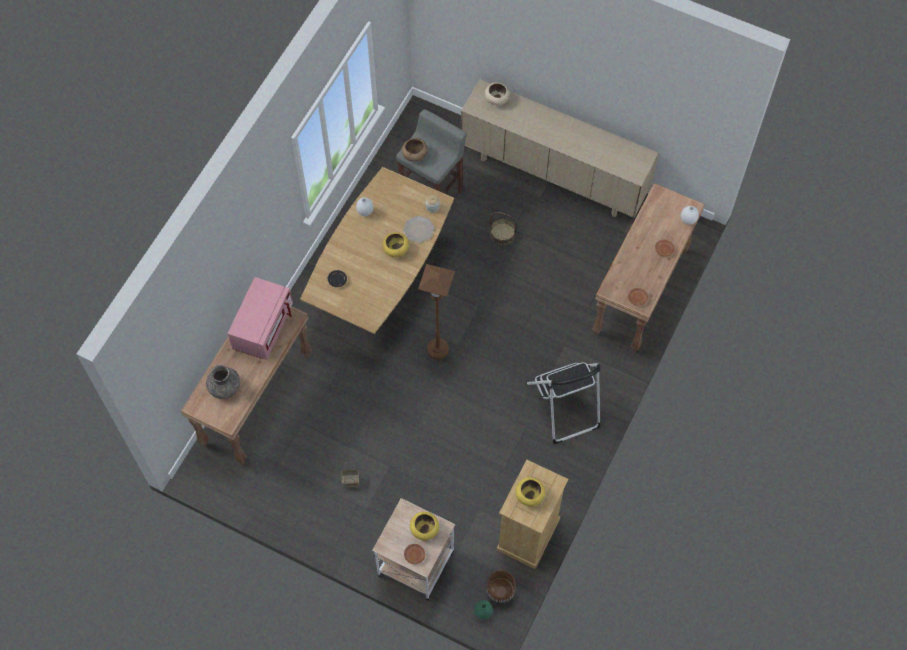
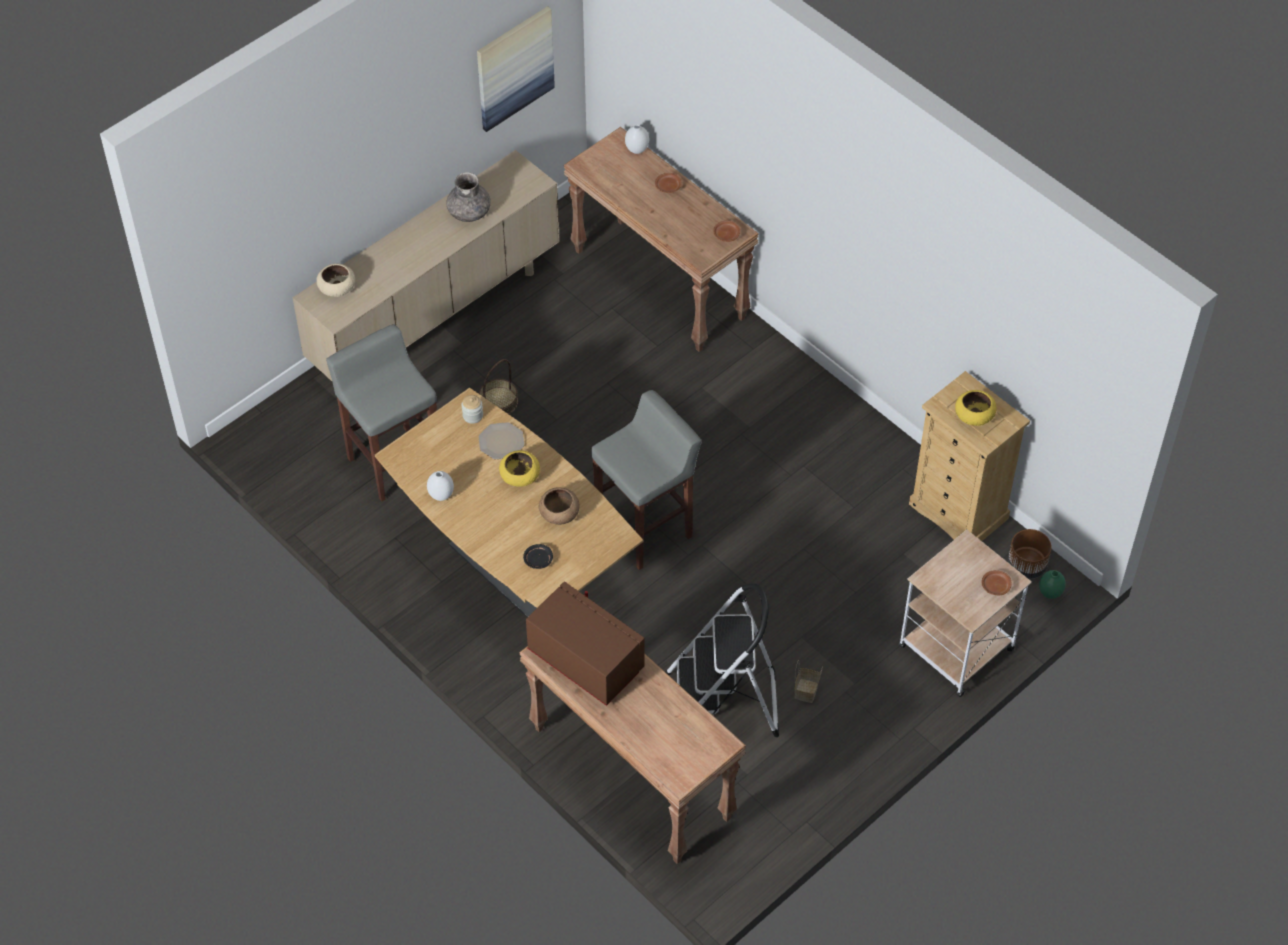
camera: 70 degrees left, 10 degrees down
(224, 387) = (663, 734): grey vase -> grey vase (469, 212)
(262, 327) = (584, 660): pink microwave -> brown microwave
(414, 154) = (380, 406): brown bowl -> brown bowl (559, 514)
(424, 529) = (962, 564): yellow bowl -> none
(438, 349) = (645, 529): brown floor lamp -> grey stool
(563, 407) = (791, 418): step ladder -> step ladder (725, 705)
(675, 110) = (514, 68): none -> picture

